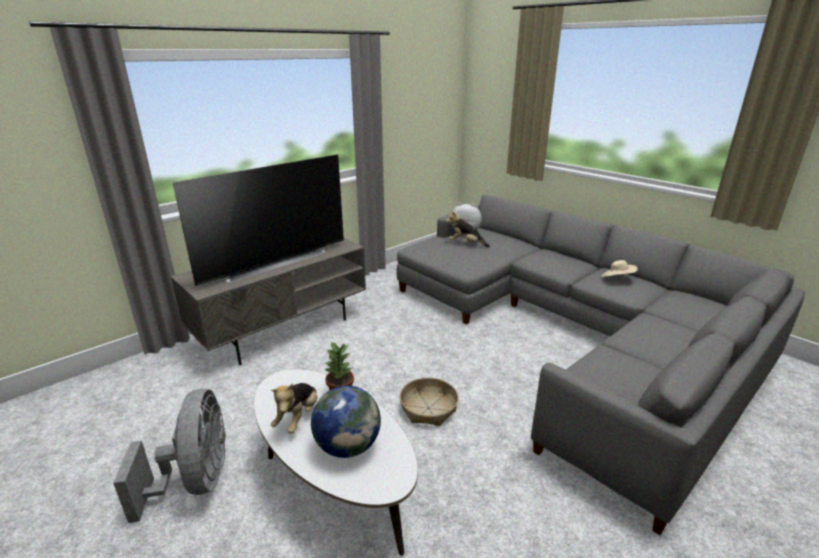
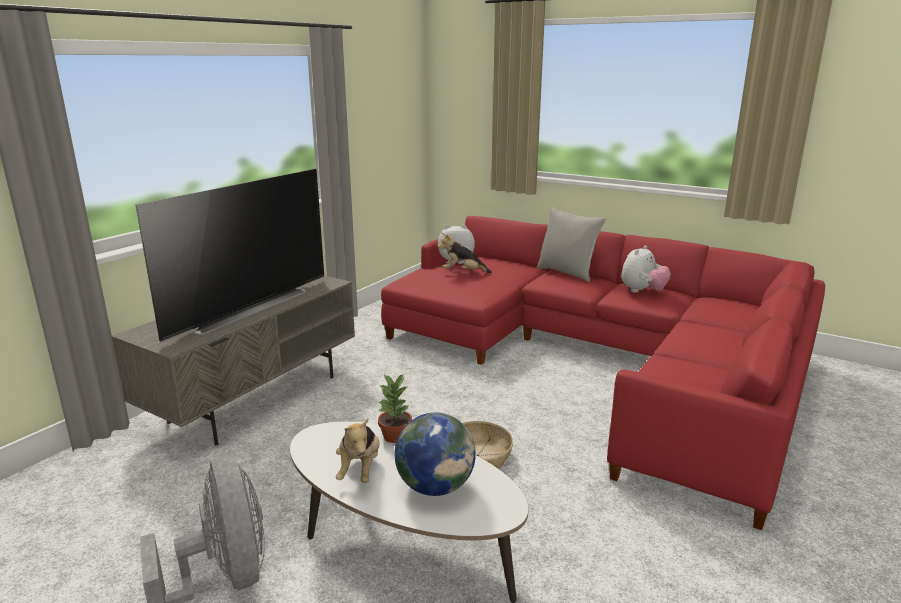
camera: 15 degrees left, 5 degrees down
(556, 253) = (567, 273): none -> grey pillow
(571, 334) = (601, 360): grey sofa -> red sofa
(617, 279) = (642, 291): beige hat -> plush toy

